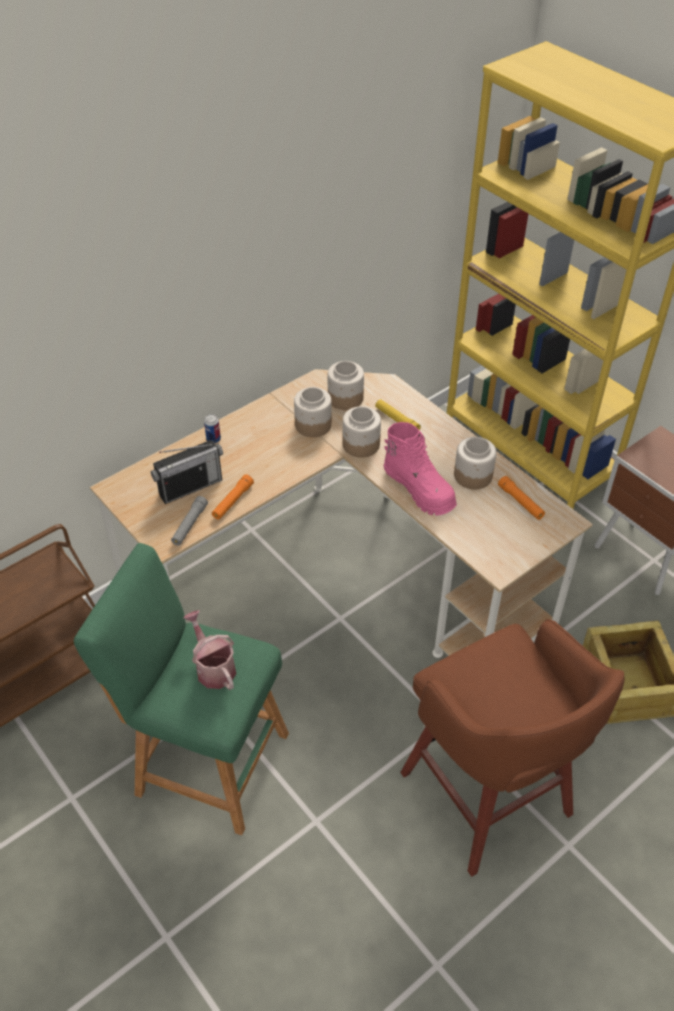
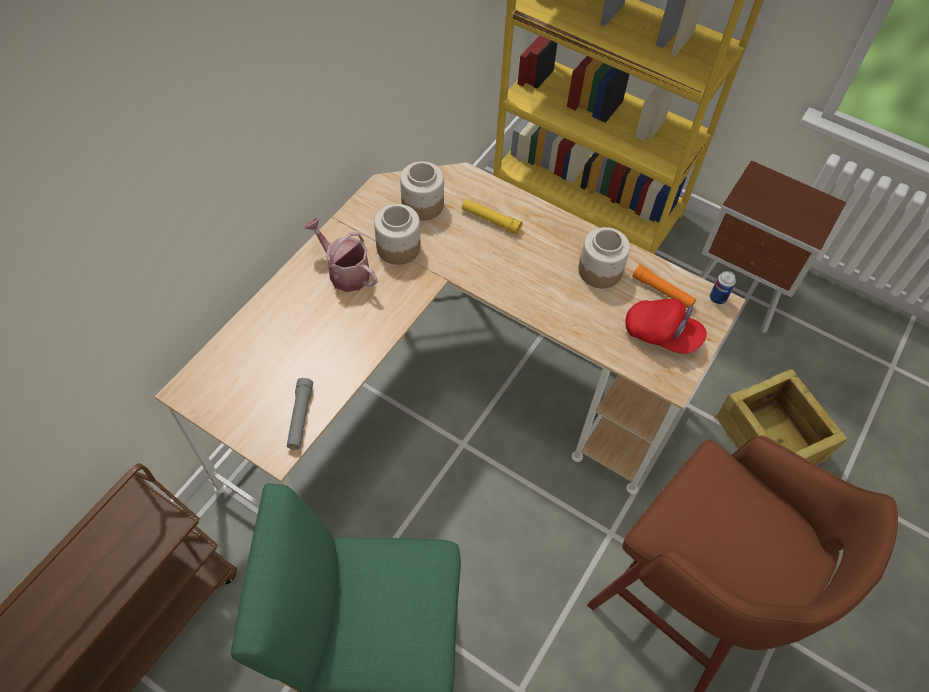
camera: 20 degrees left, 10 degrees up
(190, 487) = (282, 365): radio -> none
(213, 439) = (287, 294): can -> can (717, 298)
(213, 667) = (392, 595): watering can -> watering can (345, 272)
(232, 501) = (341, 372): orange flashlight -> none
(361, 445) = (462, 261): jar -> none
(419, 489) = (549, 302): pink boot -> none
(505, 533) = (661, 334): none -> red cap

